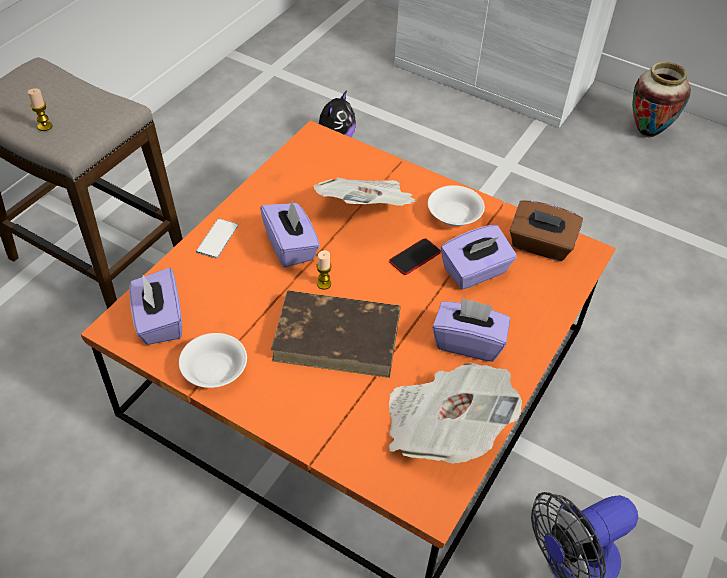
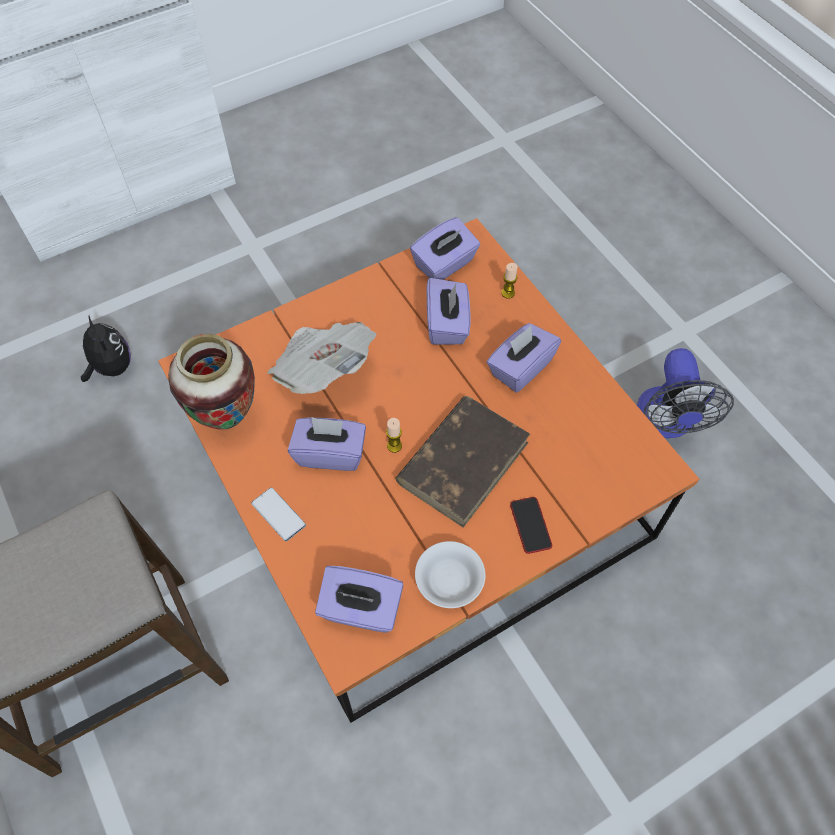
camera: 60 degrees left, 10 degrees up
(45, 126) = (64, 612): candle -> candle (508, 293)
(415, 257) = (404, 360): phone -> phone (530, 525)
(443, 428) = (597, 428): newspaper -> none
(455, 216) = (373, 306): white bowl -> none
(540, 245) = (445, 264): brown tissue box -> purple tissue box
(647, 132) = (288, 129): vase -> vase (227, 418)

